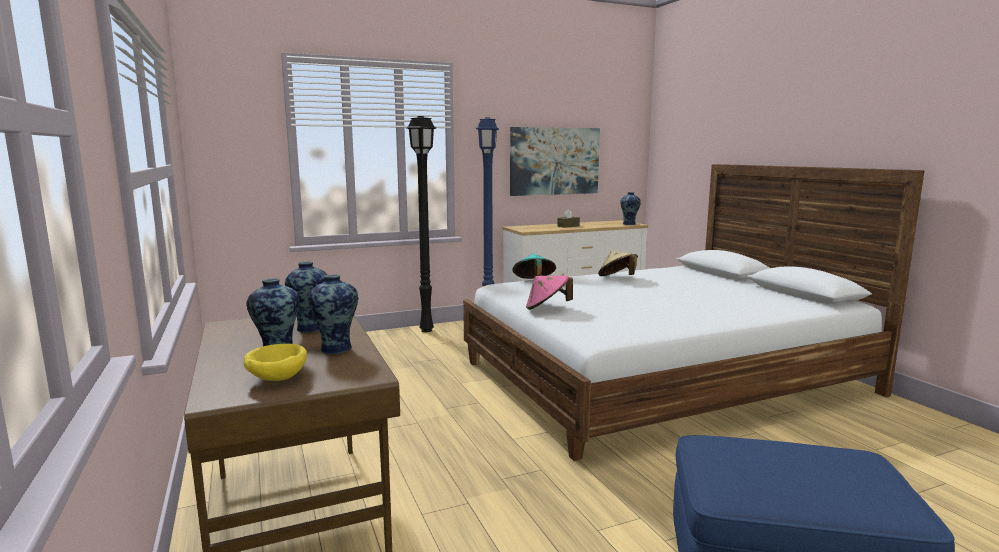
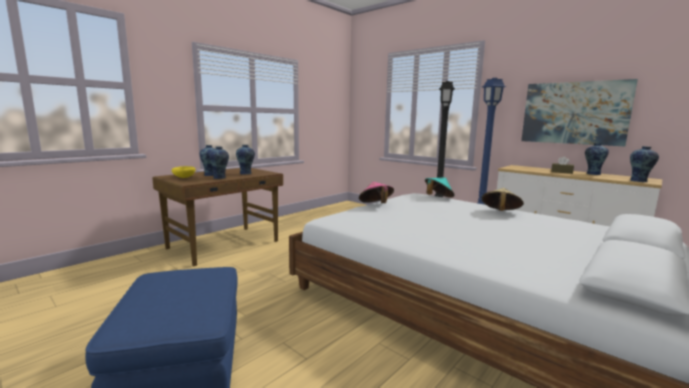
camera: 65 degrees right, 0 degrees up
(585, 223) = (592, 174): none -> vase

